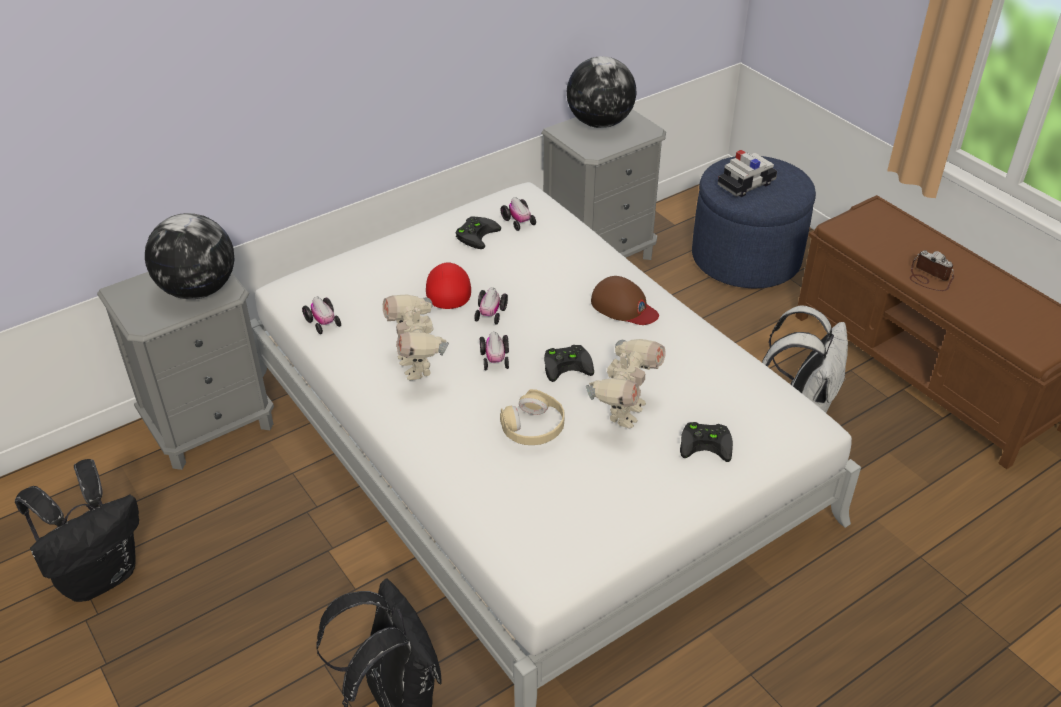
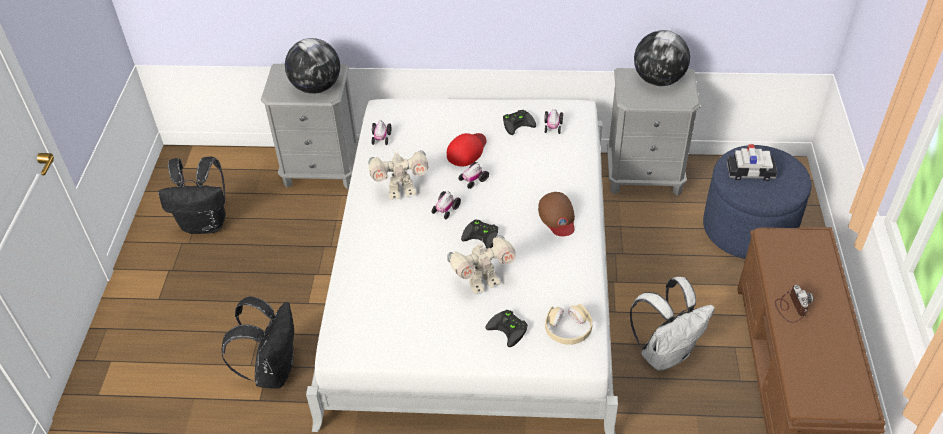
camera: 40 degrees right, 5 degrees up
(417, 366) = (401, 191): toy robot -> toy robot turned 120 degrees counterclockwise
(533, 427) = (423, 262): beige headphones -> beige headphones (568, 329)

